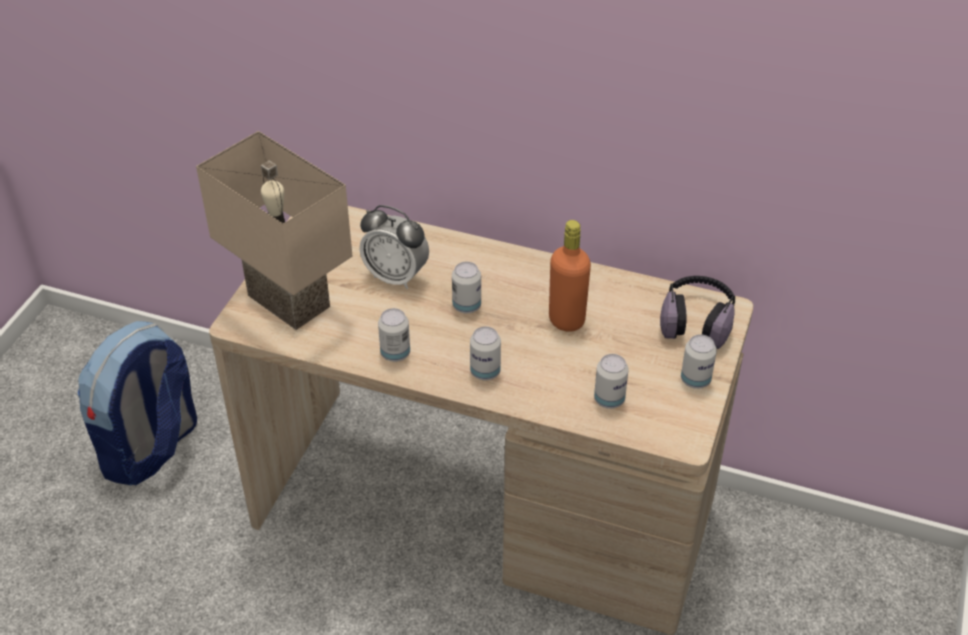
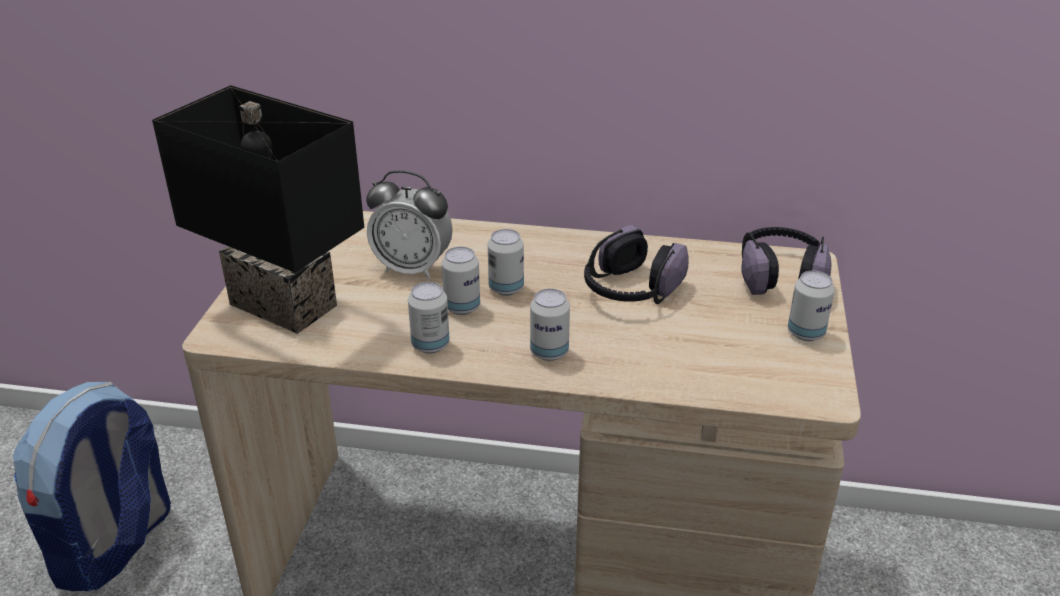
camera: 10 degrees left, 10 degrees down
(292, 299) = (288, 303): beige table lamp -> black table lamp
(566, 320) = (630, 290): orange bottle -> headphones
(609, 400) = (712, 364): can -> can (462, 307)

